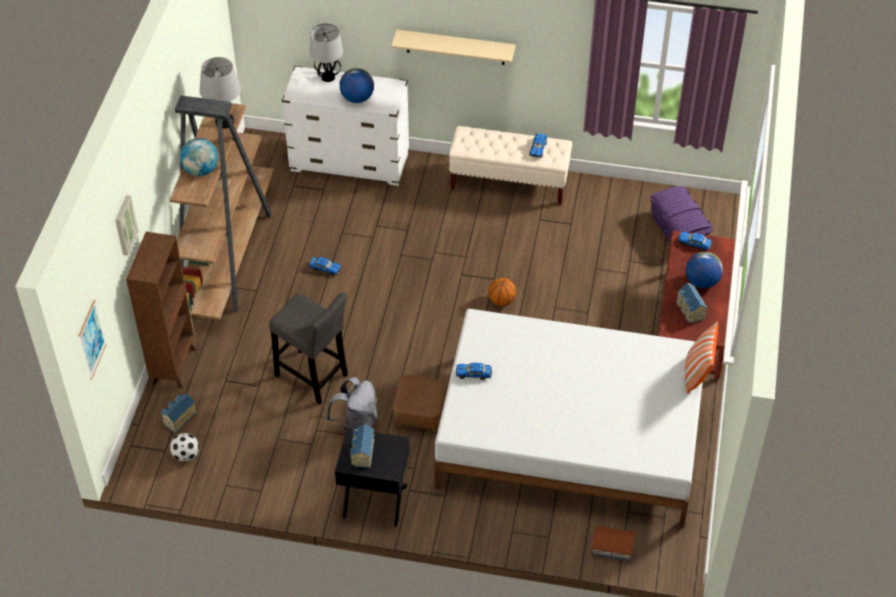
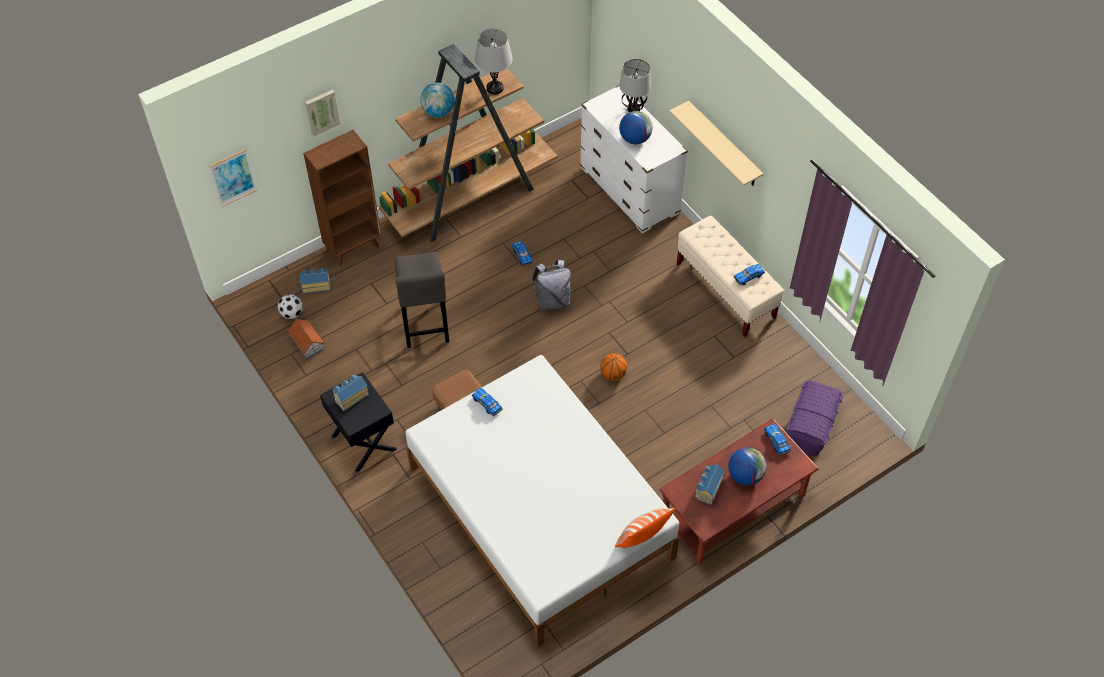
camera: 45 degrees right, 5 degrees up
(356, 425) = (413, 381): grey backpack -> grey backpack (552, 300)
(612, 547) = (473, 615): toy house -> toy house (307, 343)

